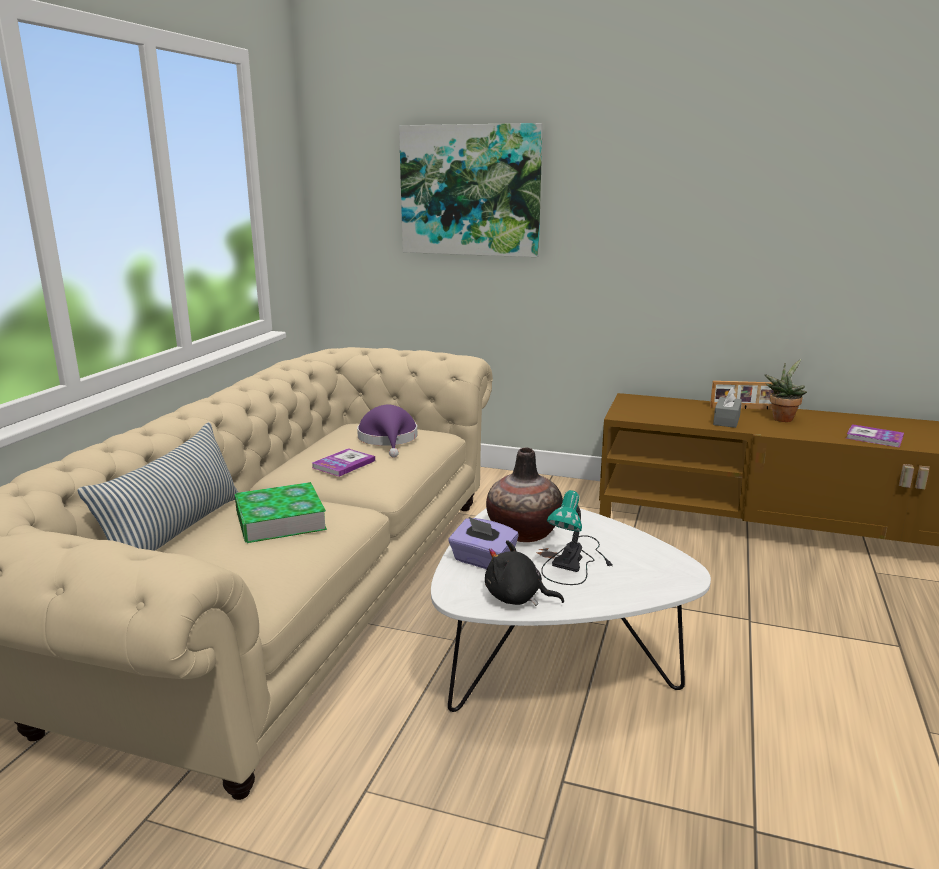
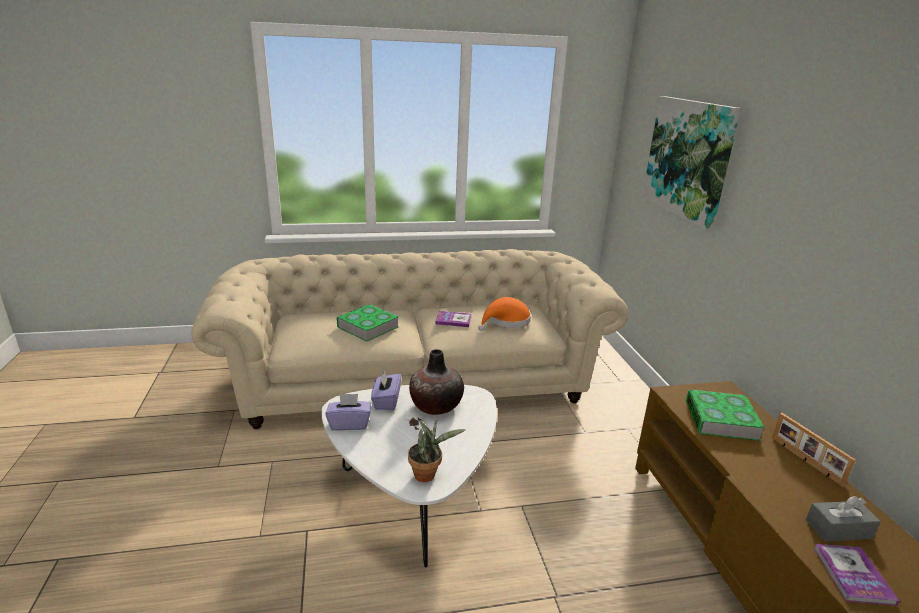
camera: 60 degrees right, 5 degrees up
(175, 533) = (342, 310): pillow -> none
(388, 440) = (506, 321): purple hat -> orange hat
(517, 598) = (349, 424): black plush toy -> purple tissue box
(576, 561) = (411, 435): table lamp -> none
(675, 413) = (721, 420): none -> book
(726, 420) = (746, 453): grey tissue box -> grey tissue box (838, 529)
(782, 418) = (812, 491): potted plant -> potted plant (428, 474)

